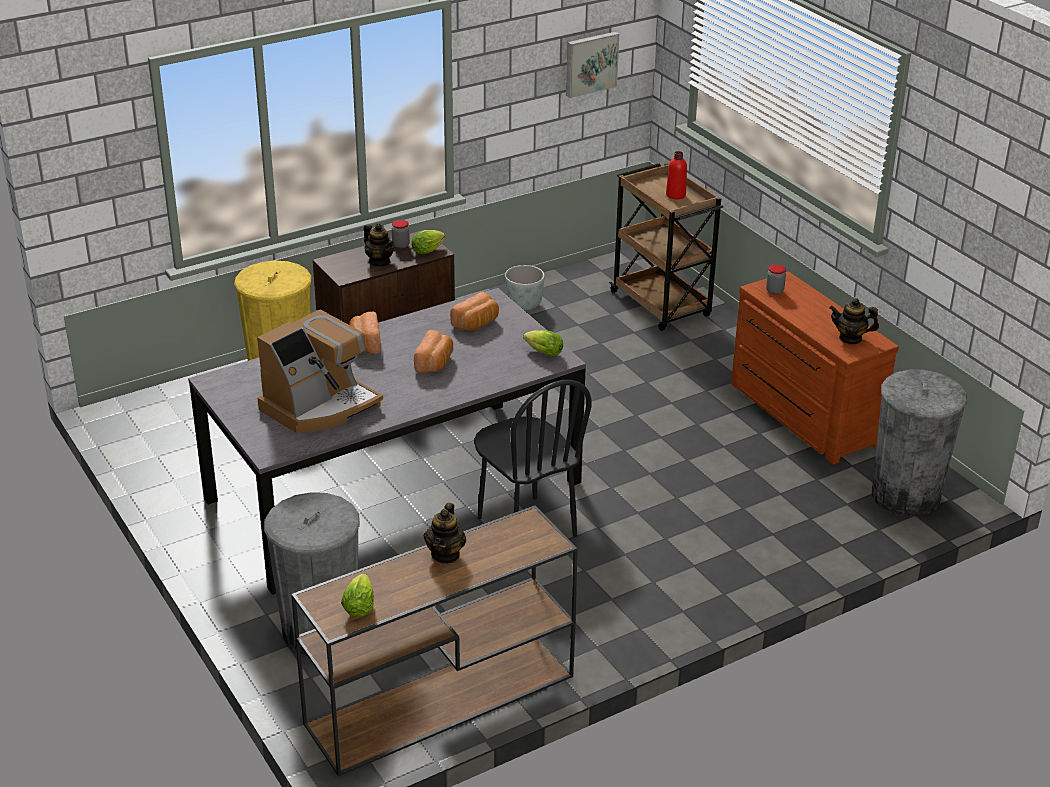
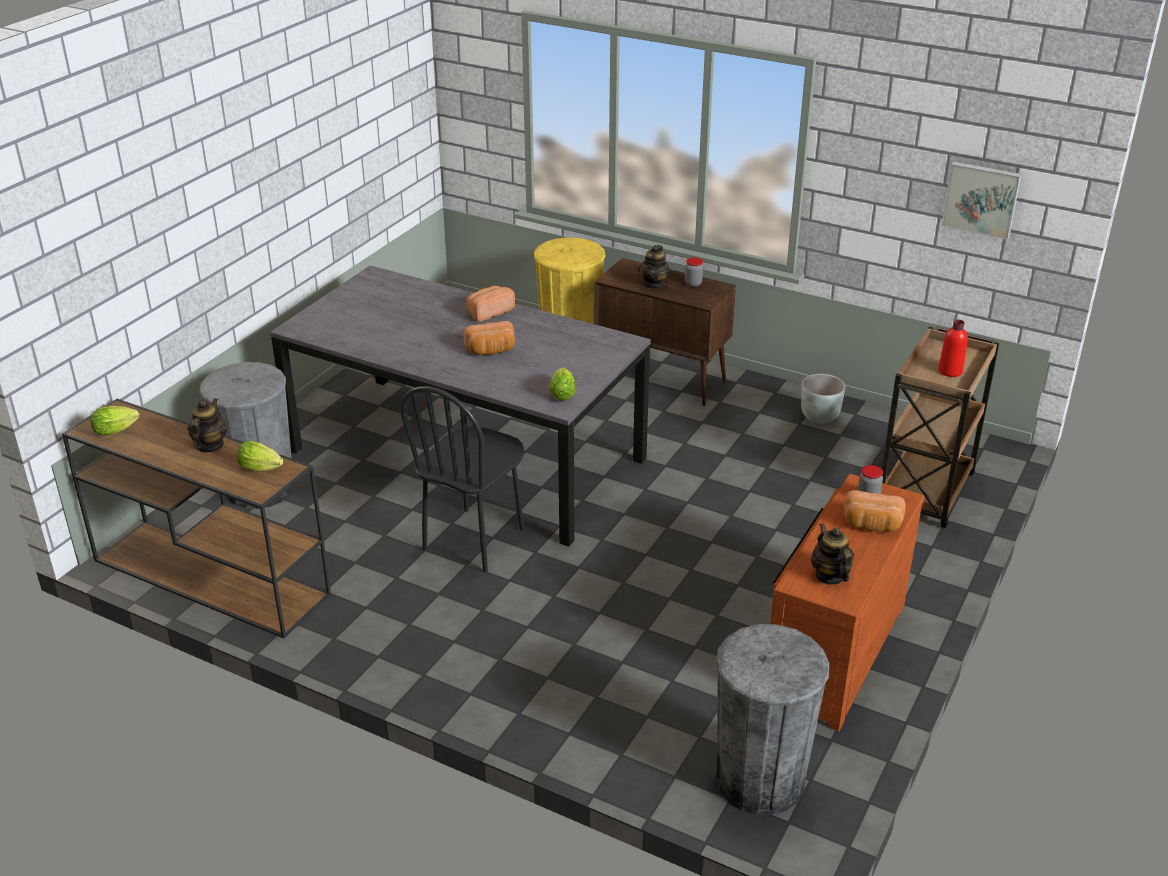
camera: 60 degrees right, 0 degrees up
(320, 406) = (378, 325): coffee machine -> none
(429, 250) = (701, 297): lettuce -> lettuce (262, 469)
(445, 554) = (209, 446): teapot -> teapot turned 120 degrees clockwise
(476, 324) = (576, 348): bread -> bread (872, 525)

